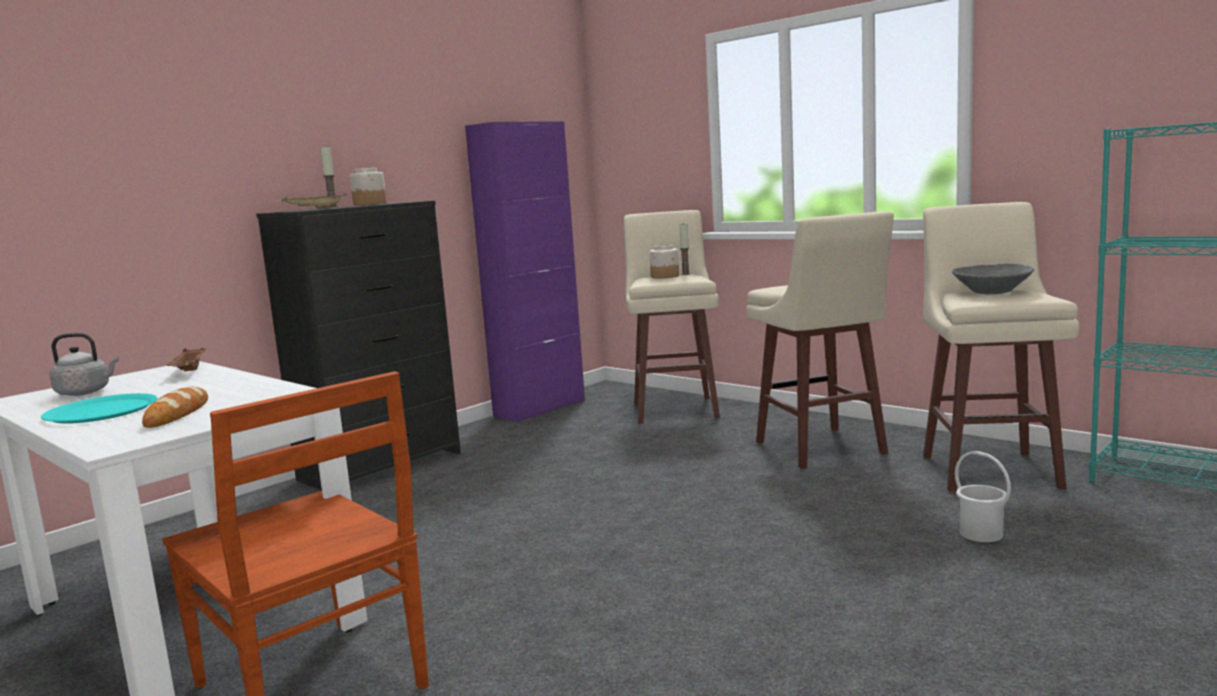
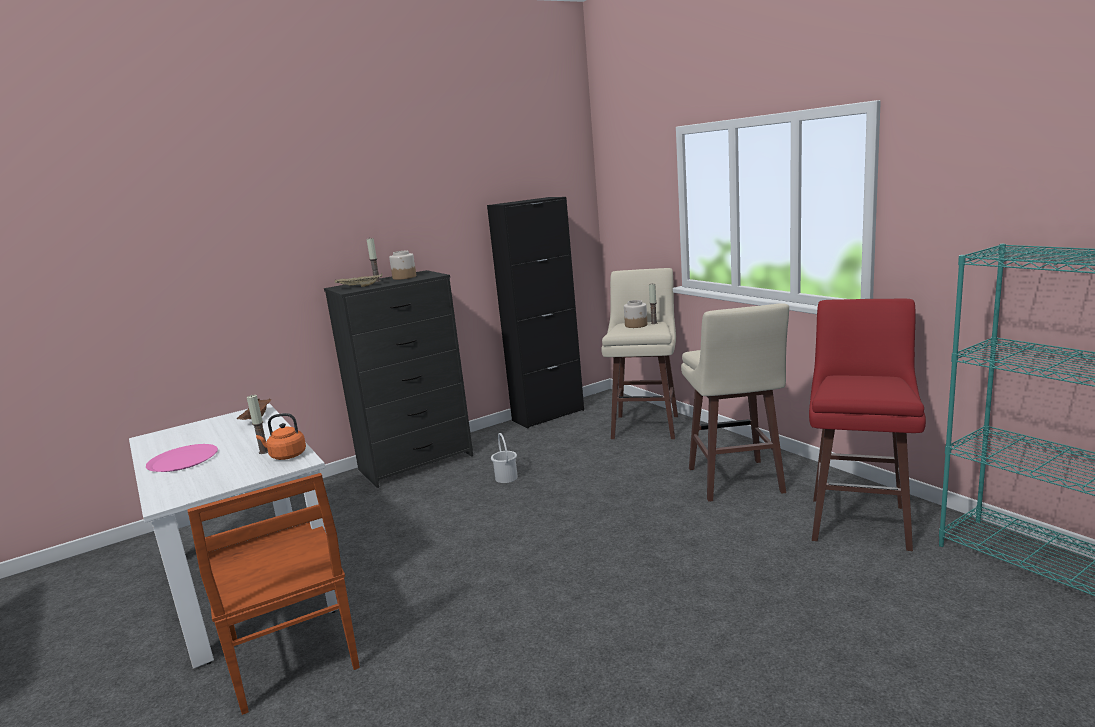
camera: 15 degrees right, 5 degrees up
(86, 392) = (188, 435): grey kettle -> none
(101, 411) = (183, 459): turquoise plate -> pink plate
(177, 414) = (219, 470): bread -> none
(237, 394) = (264, 452): none -> candle
(279, 394) = (286, 456): none -> orange kettle
(540, 408) = (548, 415): purple cabinet -> black cabinet
(981, 533) = (811, 589): white bucket -> white bucket (506, 477)
(989, 470) = (860, 521): beige stool -> red stool
(992, 292) = (862, 381): grey bowl -> none

